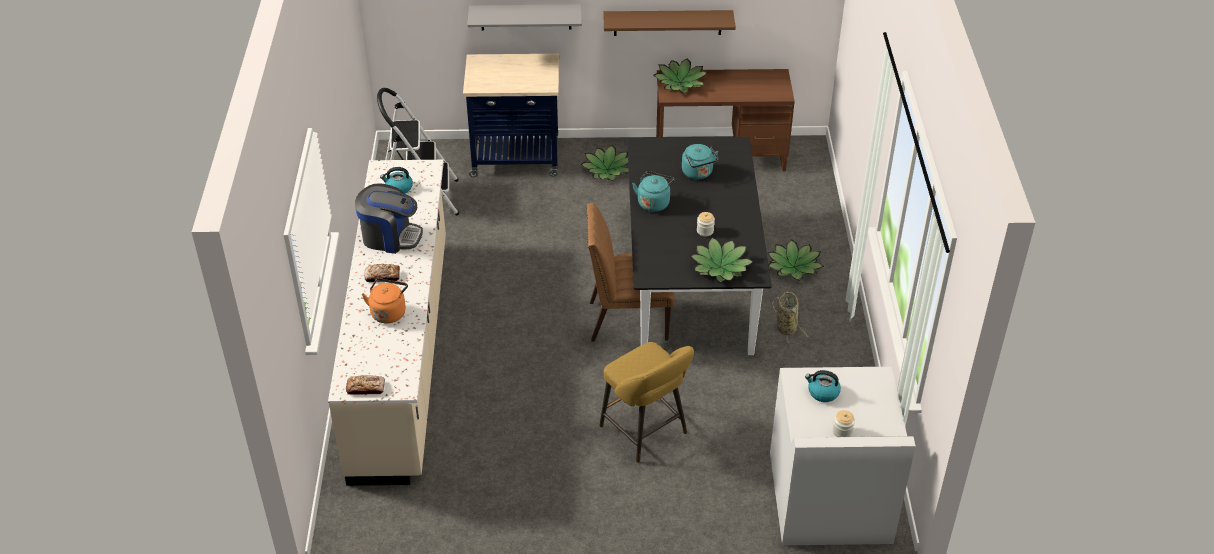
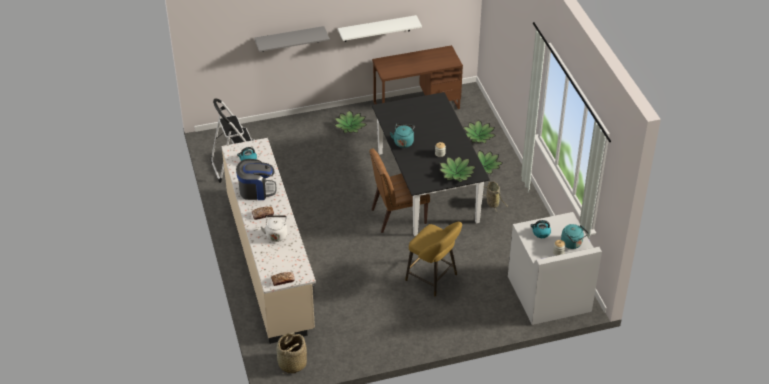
camera: 15 degrees left, 0 degrees up
(367, 526) = (292, 363): none -> basket
(389, 312) = (276, 235): orange kettle -> white kettle
(516, 159) = (290, 129): blue cart -> none
(667, 22) = (377, 28): brown shelf -> white shelf
(680, 82) = (390, 64): potted plant -> potted plant (479, 136)
(698, 173) = (423, 120): turquoise kettle -> turquoise kettle (572, 244)

